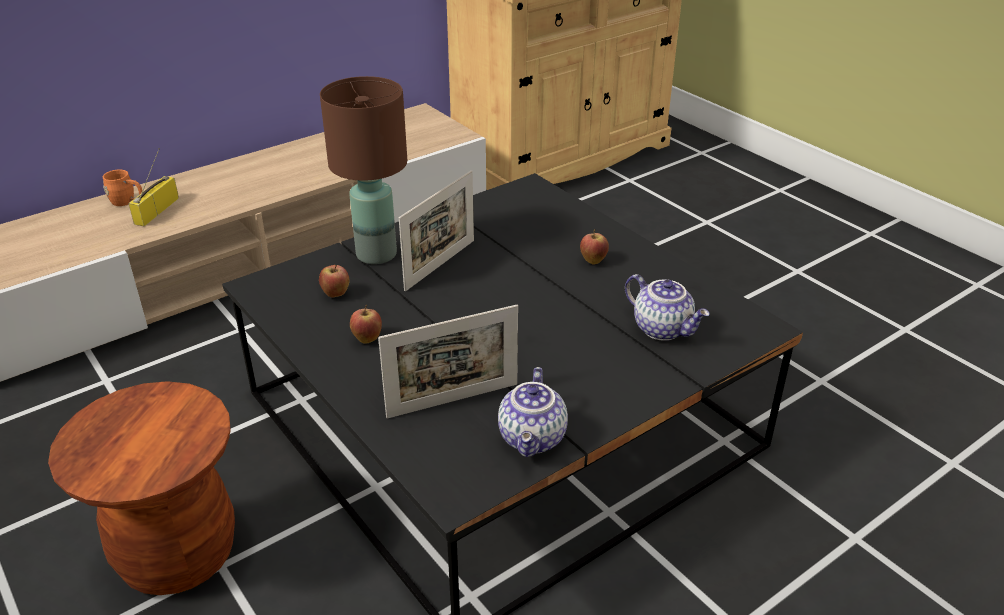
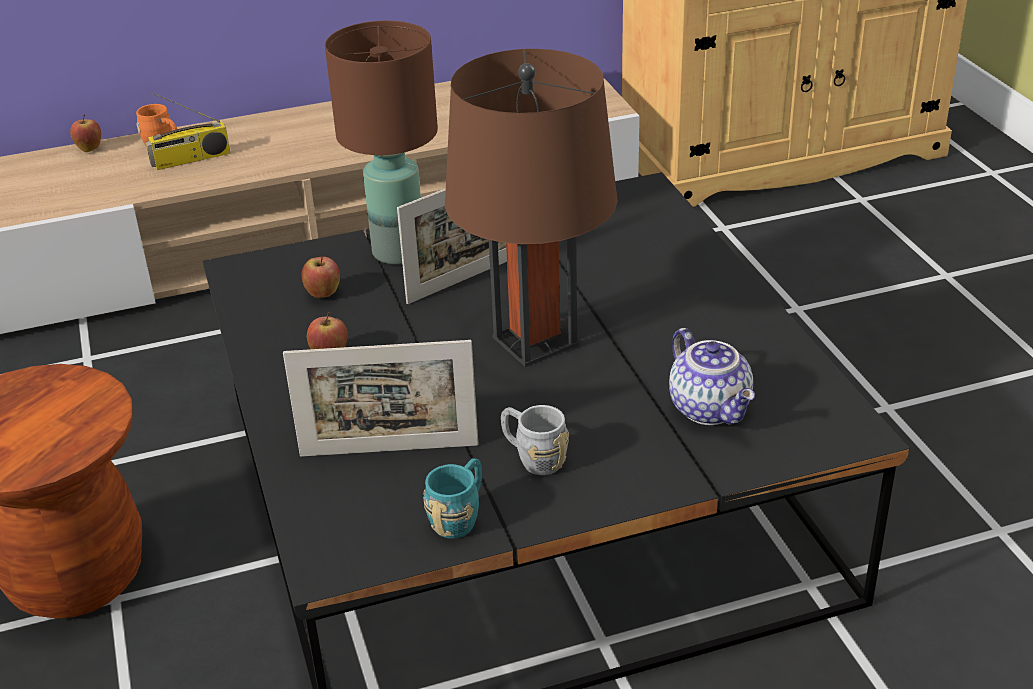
camera: 20 degrees right, 0 degrees up
(157, 210) = (190, 159): radio -> radio turned 150 degrees counterclockwise
(515, 303) = (535, 341): none -> brown table lamp
(534, 439) = (460, 517): teapot -> turquoise mug
(561, 386) = (533, 458): none -> grey mug
(593, 261) = (670, 303): apple -> apple (89, 149)

